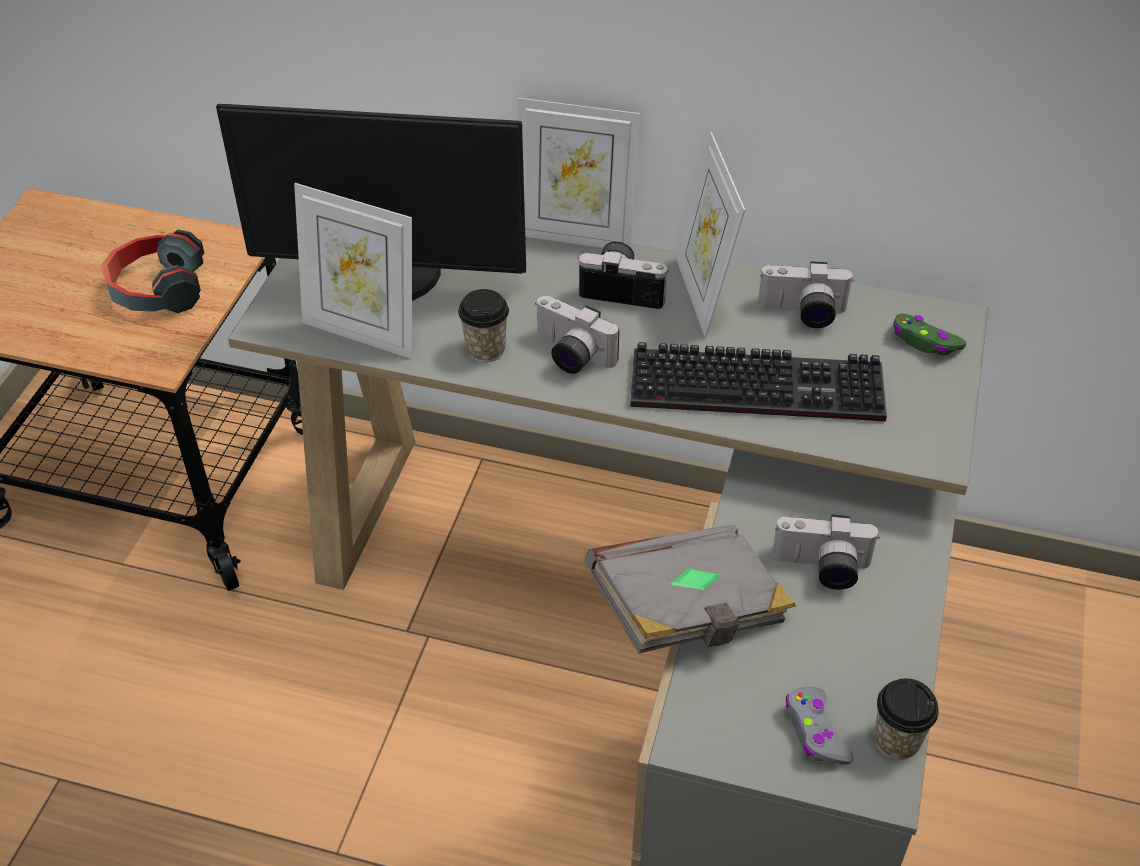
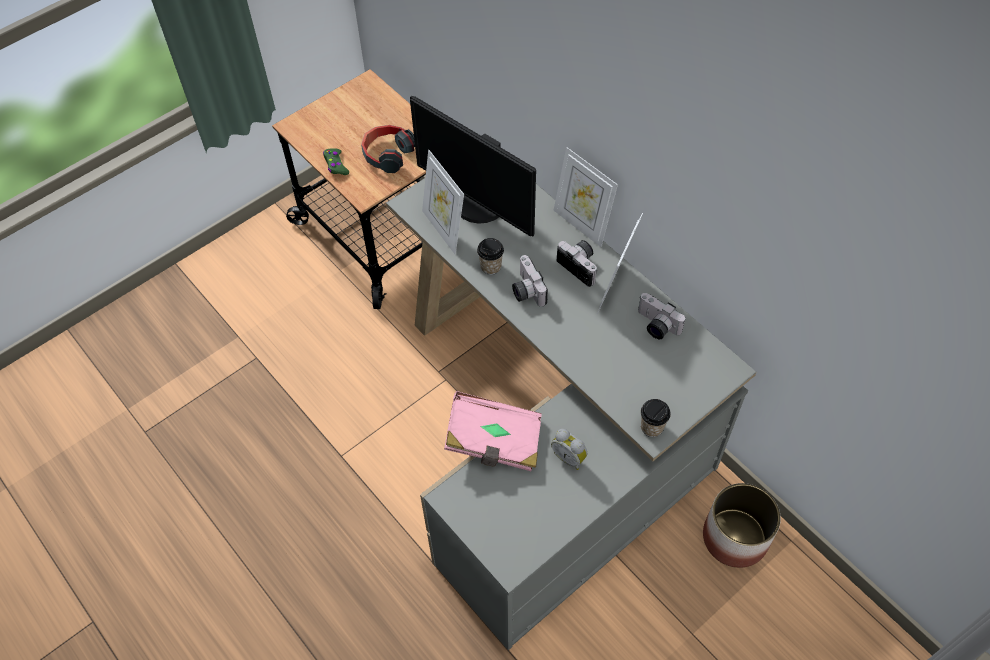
camera: 35 degrees right, 10 degrees up
(688, 611) = (494, 442): grey book -> pink book
(761, 384) = (602, 352): keyboard -> none
(815, 732) = (502, 527): grey game controller -> none
(821, 569) = (569, 457): camera -> alarm clock
(896, 740) = (533, 552): cup -> cup (652, 427)
(925, 342) = (703, 373): green game controller -> green game controller (336, 165)
(1016, 624) = (734, 538): none -> planter

